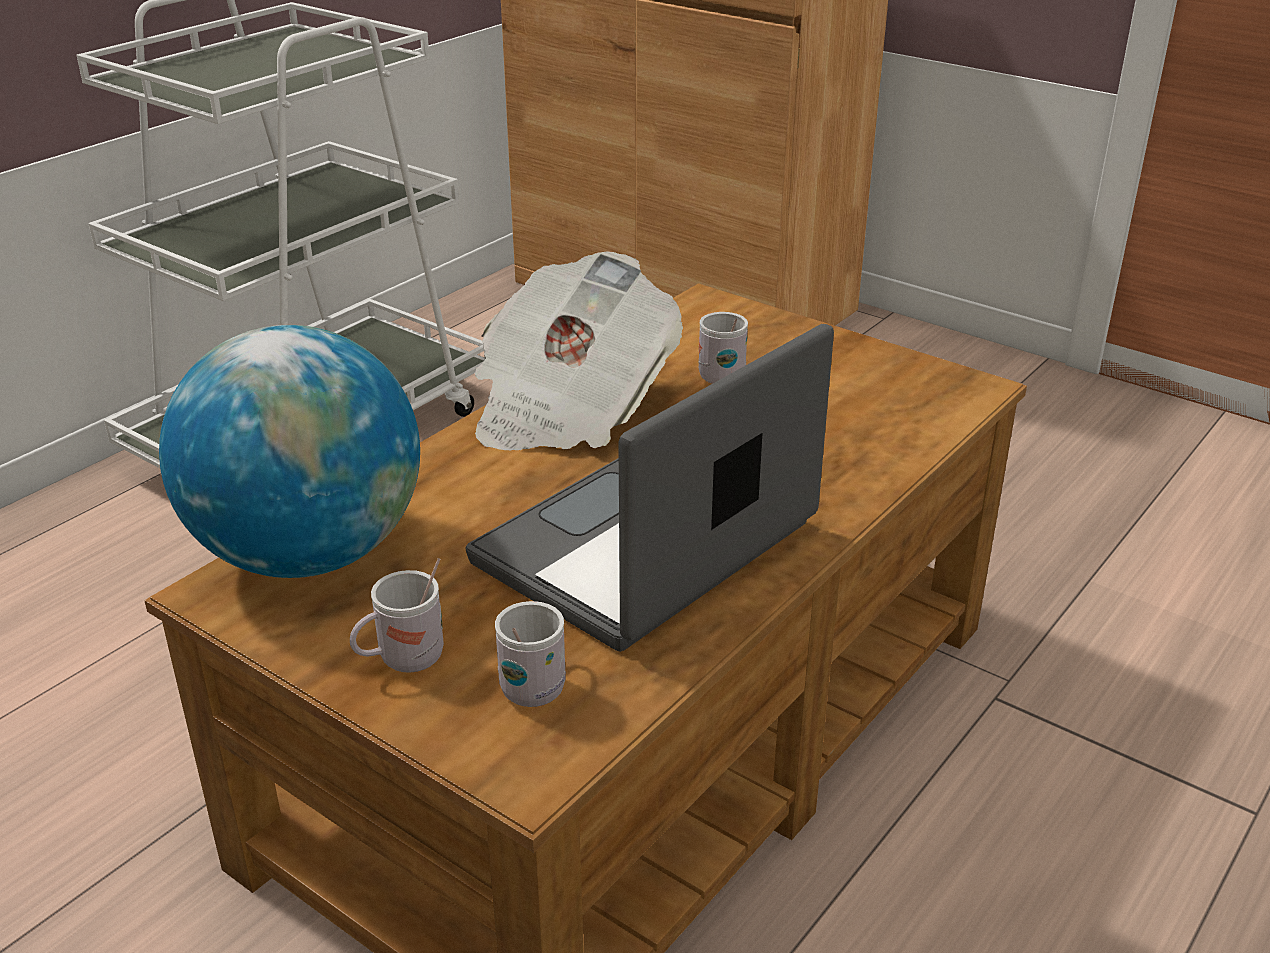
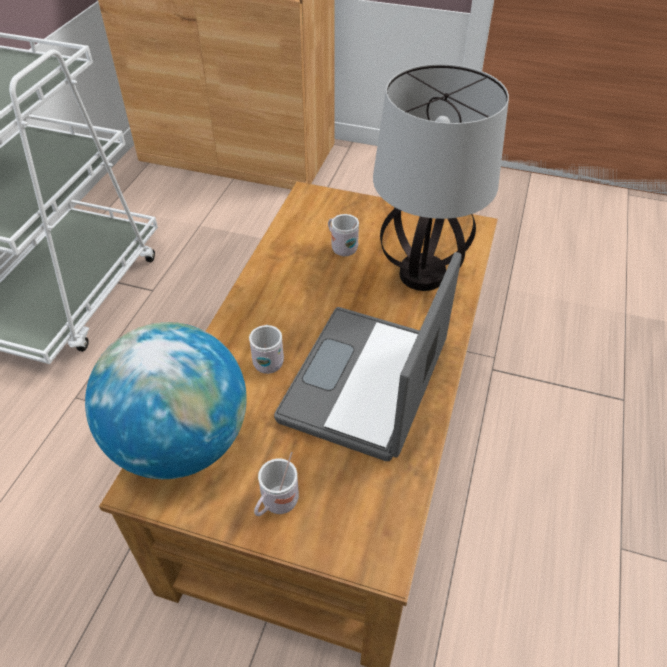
camera: 20 degrees left, 15 degrees up
(537, 683) = (356, 497): white mug -> white mug (268, 360)
(568, 406) = (272, 291): newspaper -> none
(838, 432) = (423, 274): none -> table lamp

